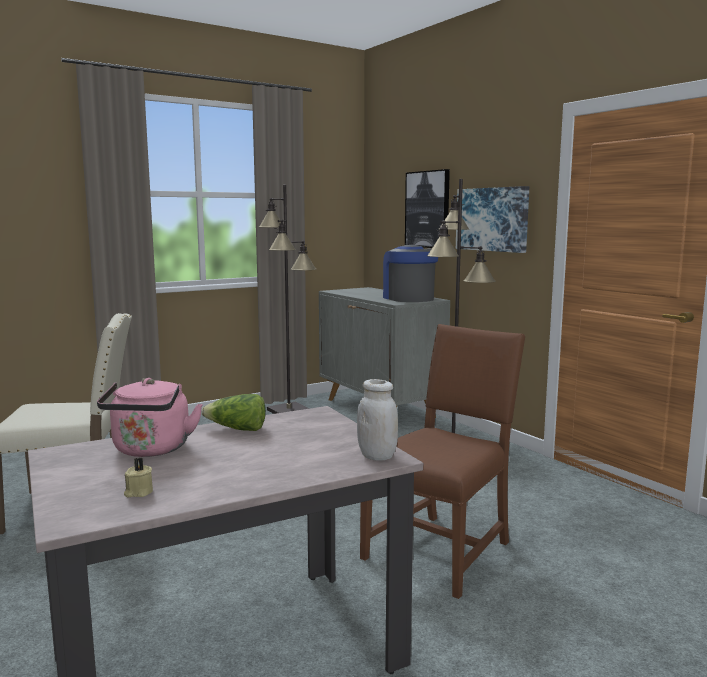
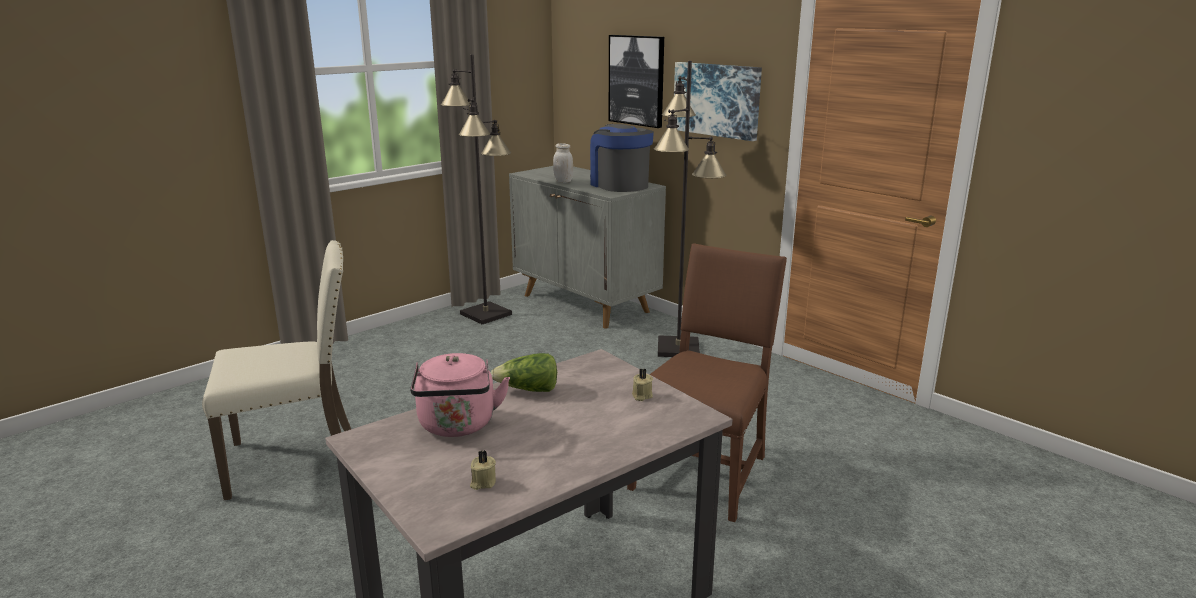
camera: 10 degrees left, 10 degrees up
(341, 440) = (641, 396): none -> beige candle
(377, 456) = (686, 414): white jar -> white jar (563, 181)

